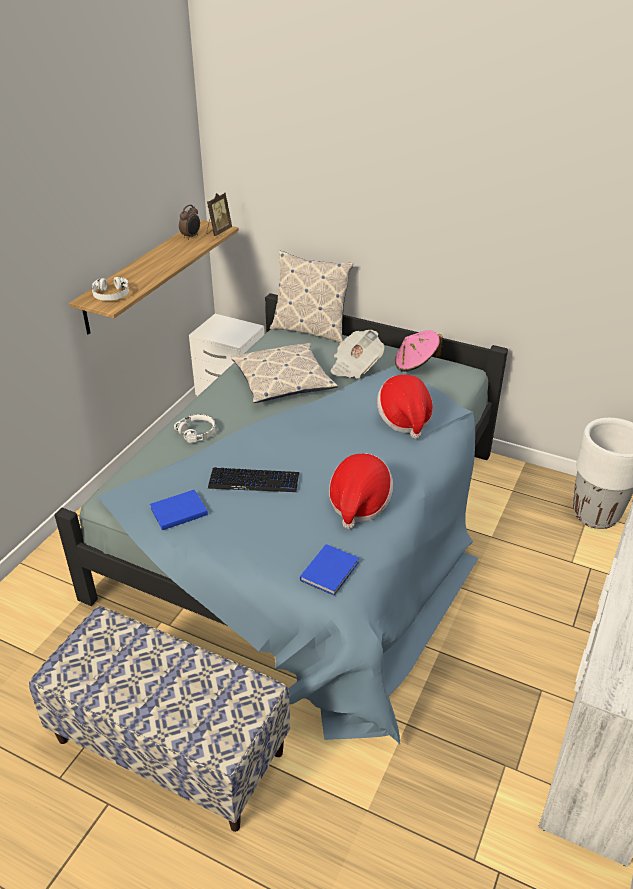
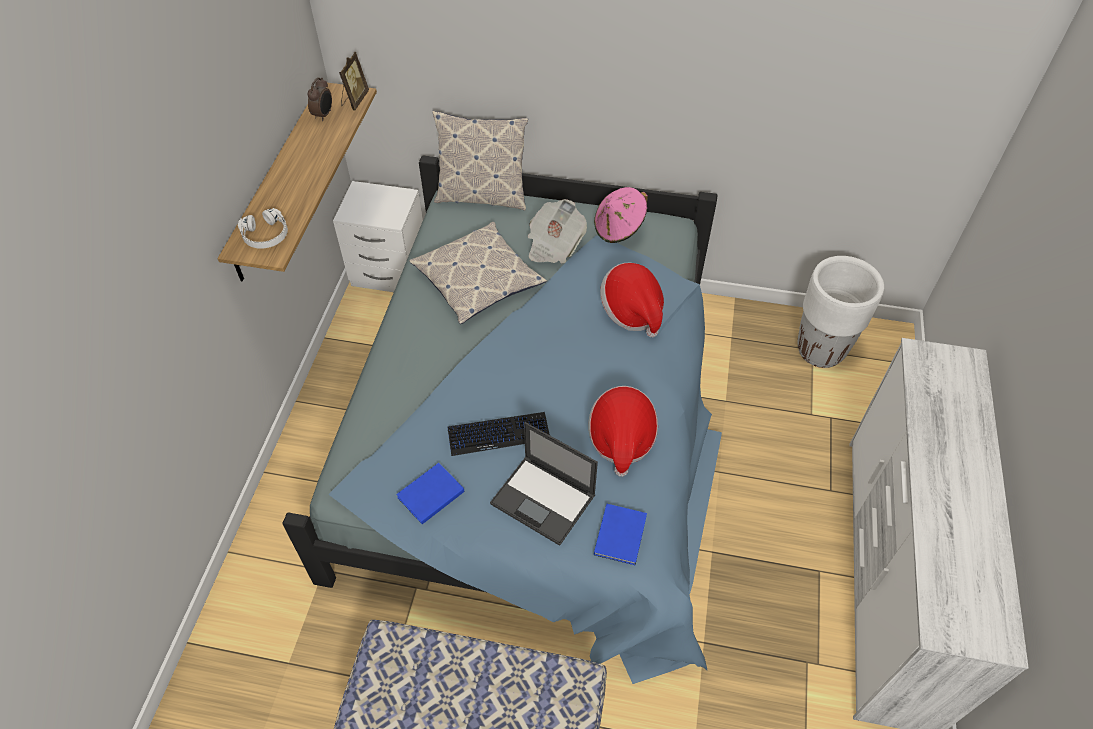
camera: 15 degrees left, 15 degrees up
(197, 432) = (407, 375): white headphones -> none
(273, 533) = (544, 500): none -> laptop

